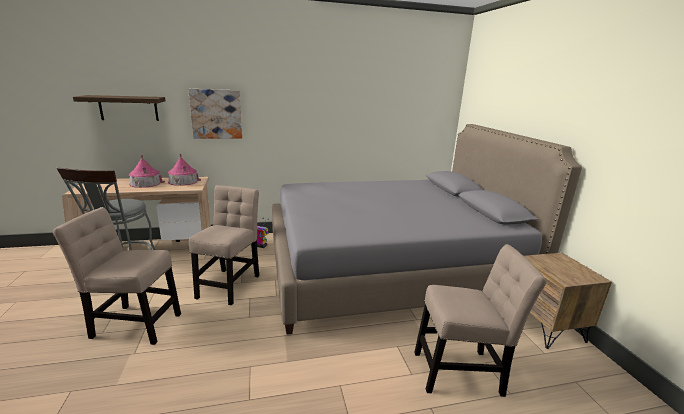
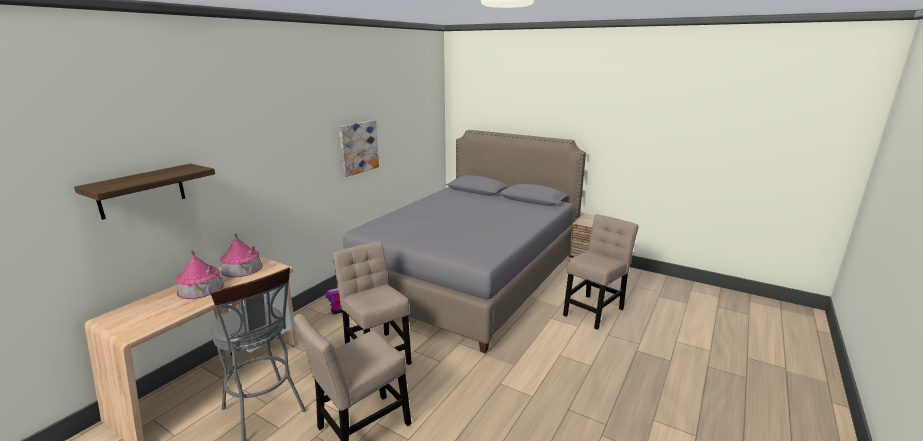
camera: 45 degrees left, 0 degrees up
(216, 114) = (253, 171): picture -> picture (358, 147)

